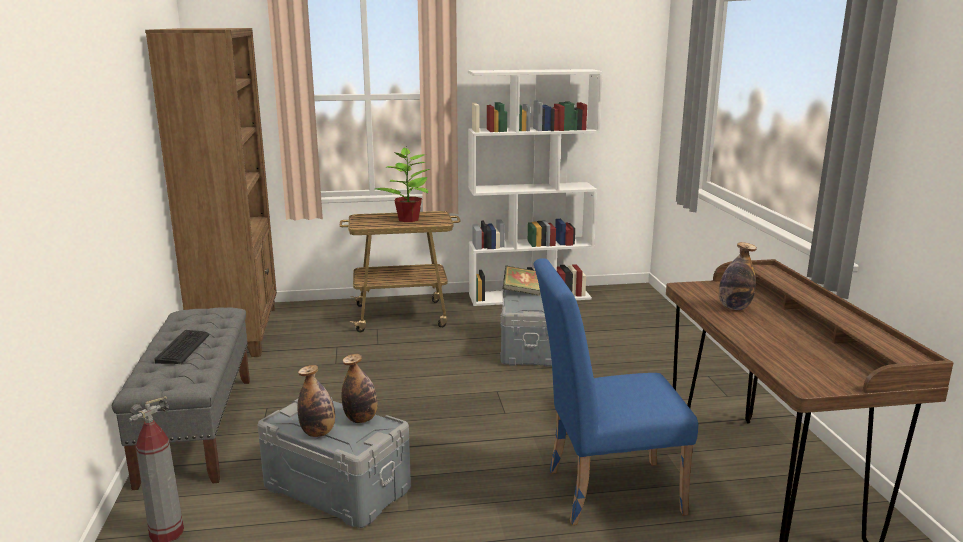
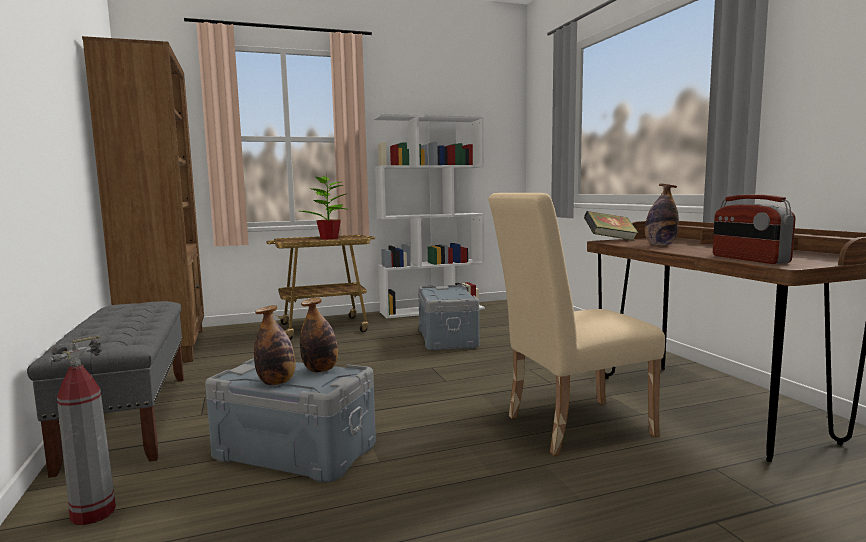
camera: 10 degrees left, 10 degrees down
(183, 348) = (116, 324): keyboard -> none
(522, 292) = (437, 291): book -> book (610, 240)
(603, 491) = (569, 426): blue chair -> beige chair
(785, 364) = (749, 259): none -> radio

